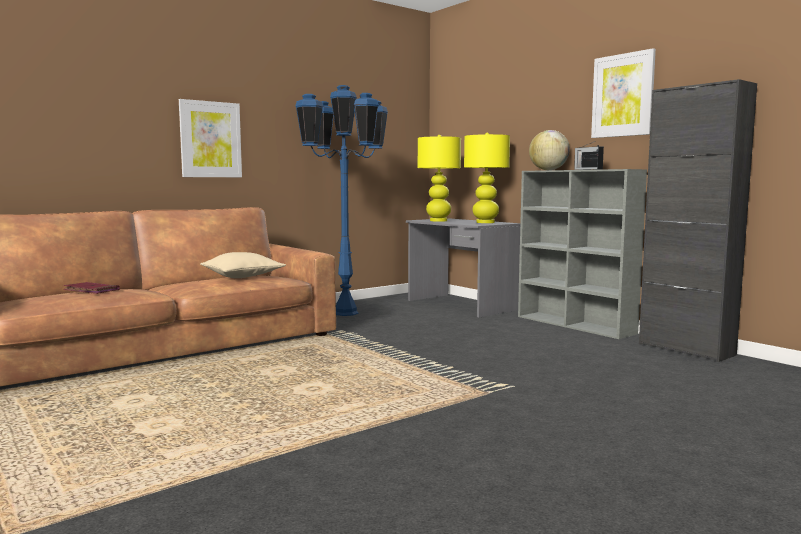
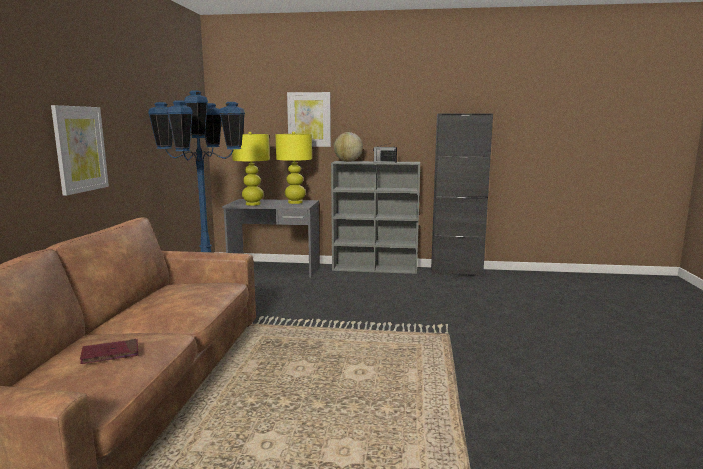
camera: 45 degrees left, 5 degrees up
(243, 276) = (191, 292): beige pillow -> none
(623, 95) = (399, 111): picture -> picture (309, 119)

